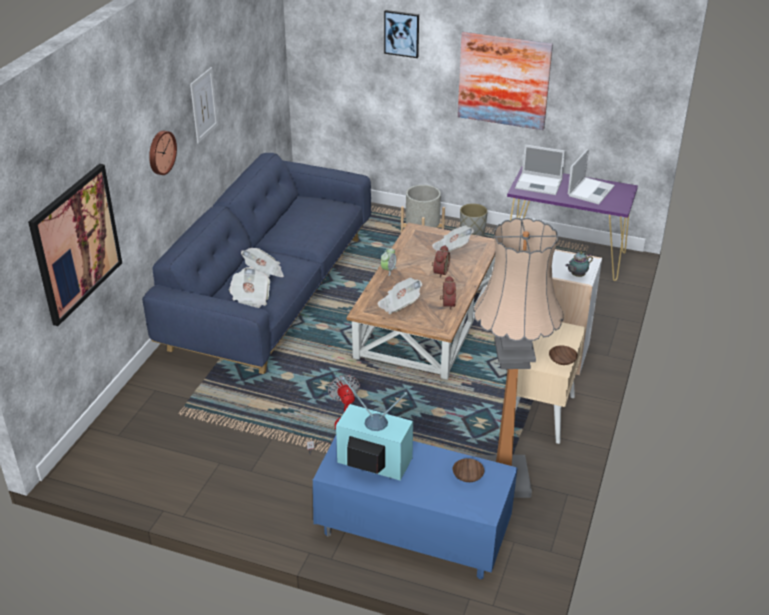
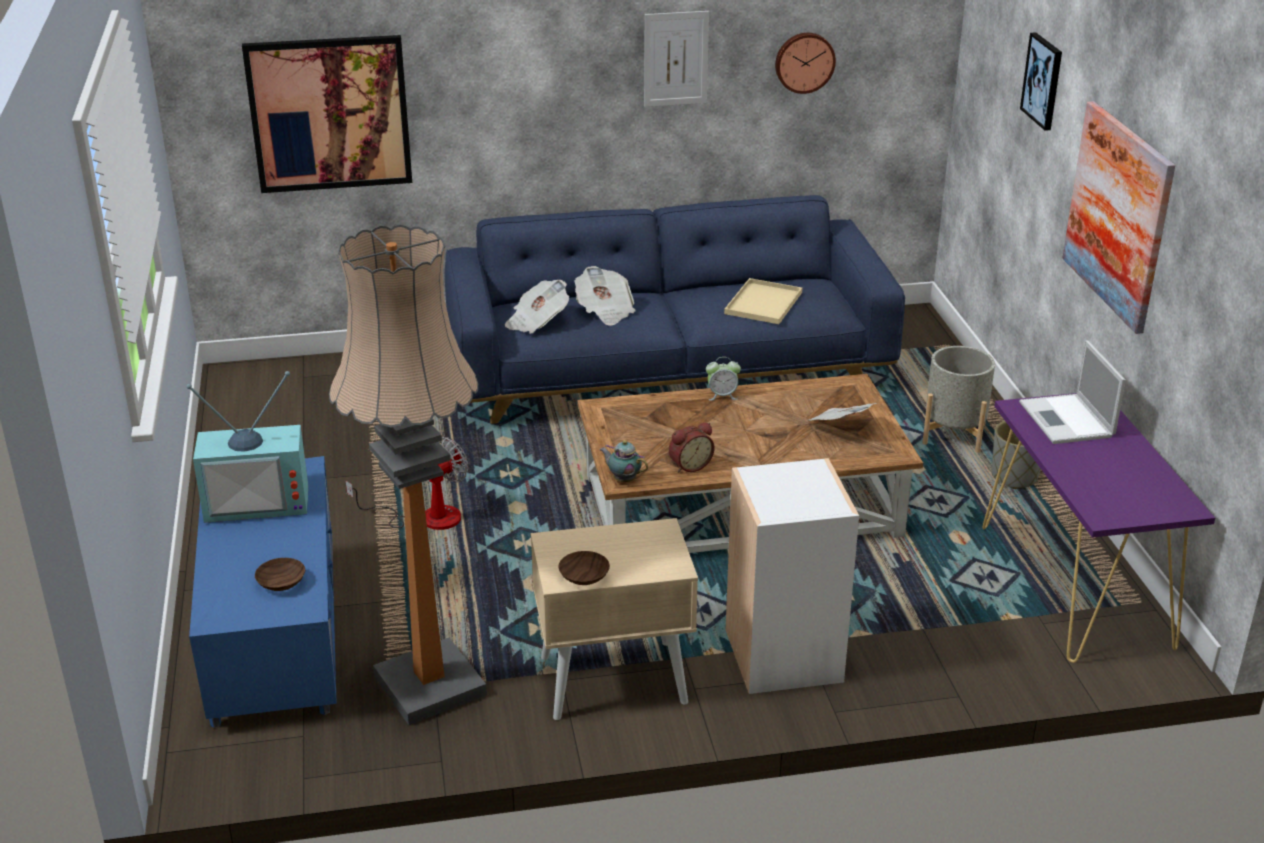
camera: 60 degrees right, 5 degrees down
(160, 152) = (546, 80): wall clock -> wall clock (804, 62)
(311, 221) = (763, 302): none -> beige tray
(372, 462) = (259, 501): television -> television turned 90 degrees clockwise
(399, 305) = (645, 429): newspaper -> none
(439, 272) = (766, 436): alarm clock -> none
(577, 275) = (773, 504): teapot -> teapot (623, 479)
(591, 190) = (1120, 473): laptop -> none

